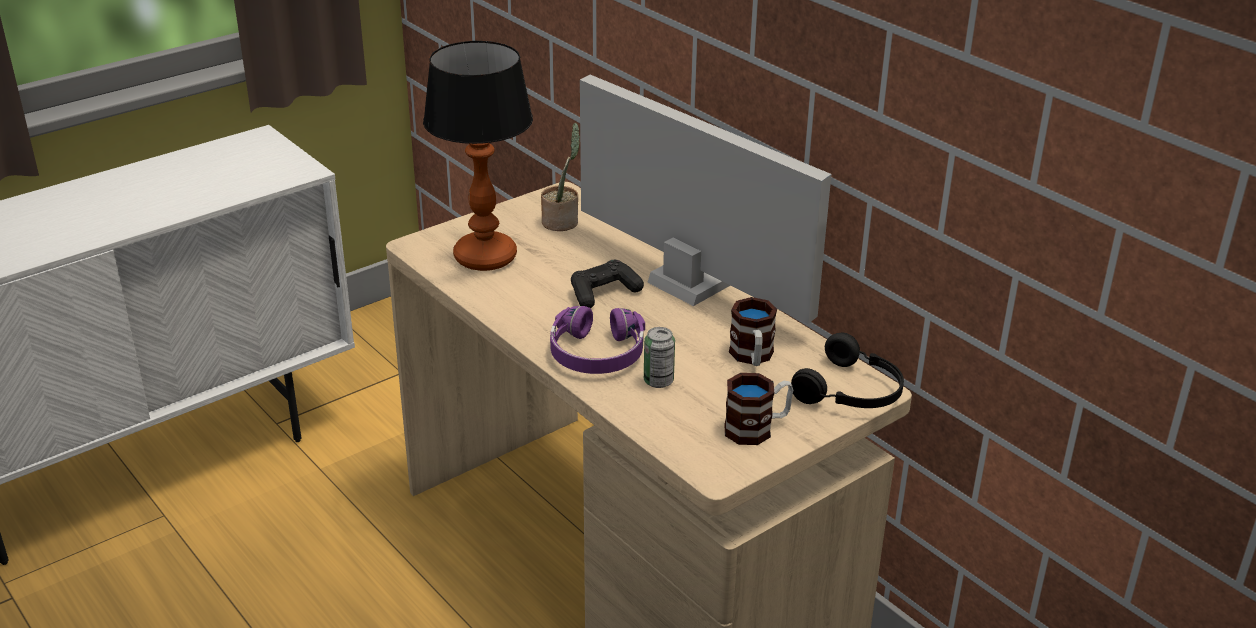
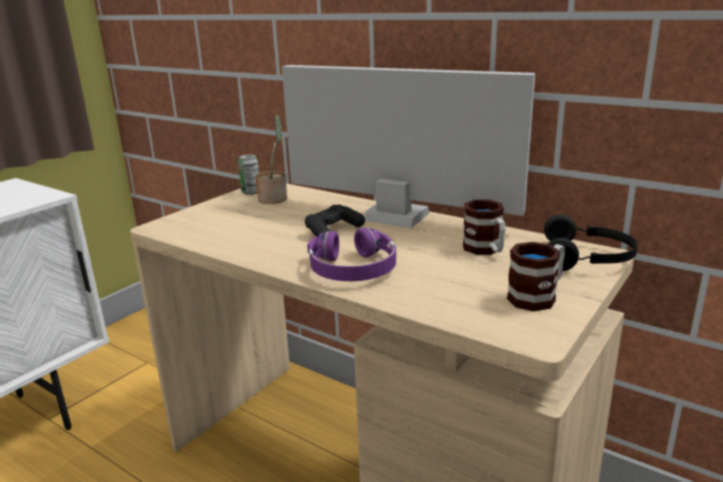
camera: 15 degrees left, 10 degrees down
(485, 258) = (221, 225): table lamp -> none
(658, 381) = (422, 278): can -> can (251, 192)

